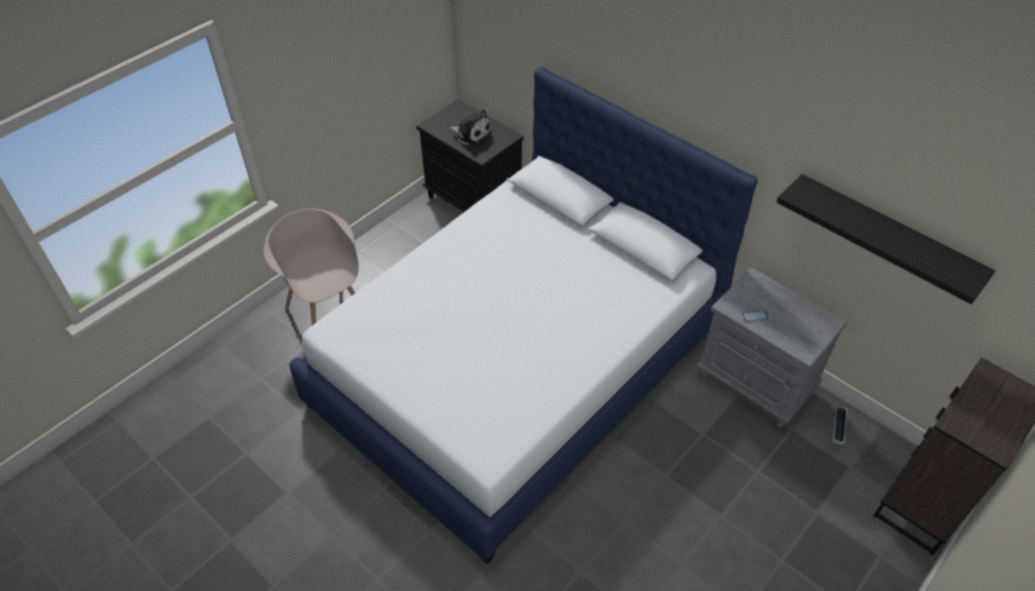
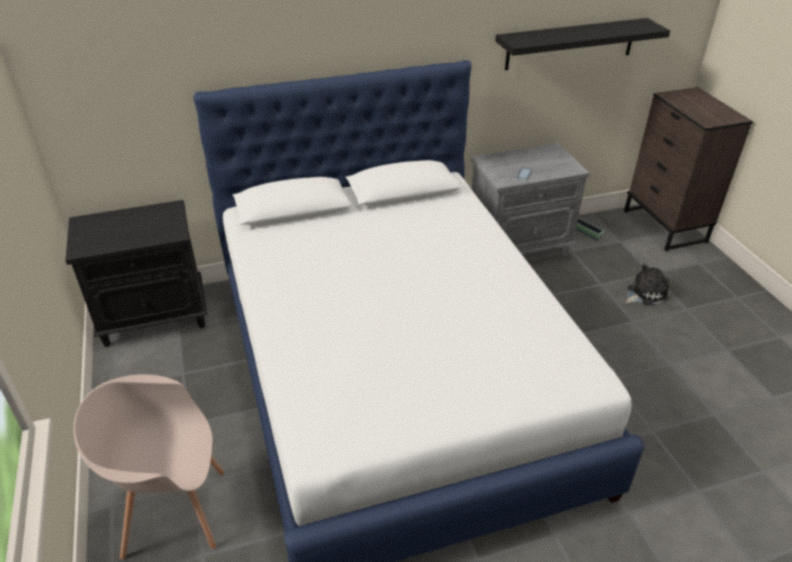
camera: 60 degrees left, 10 degrees down
(471, 134) = (135, 228): plush toy -> plush toy (644, 294)

